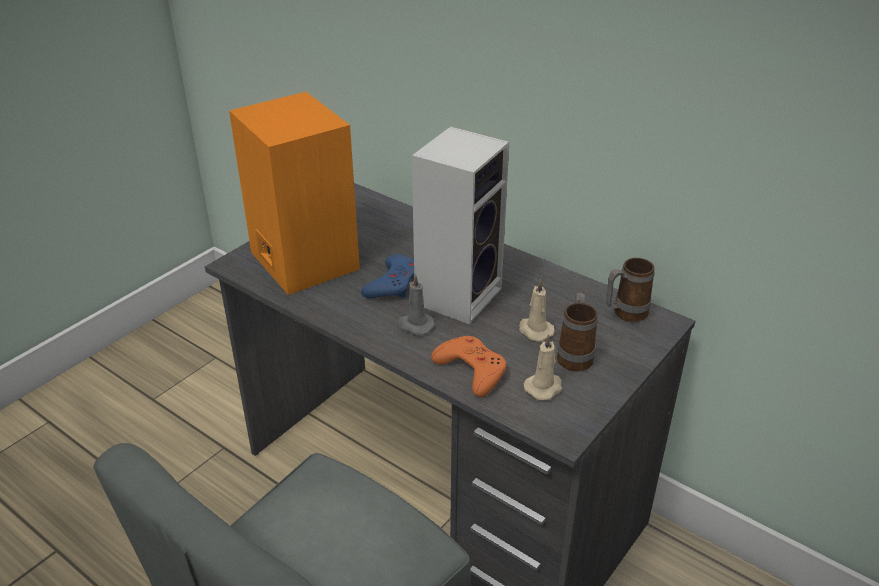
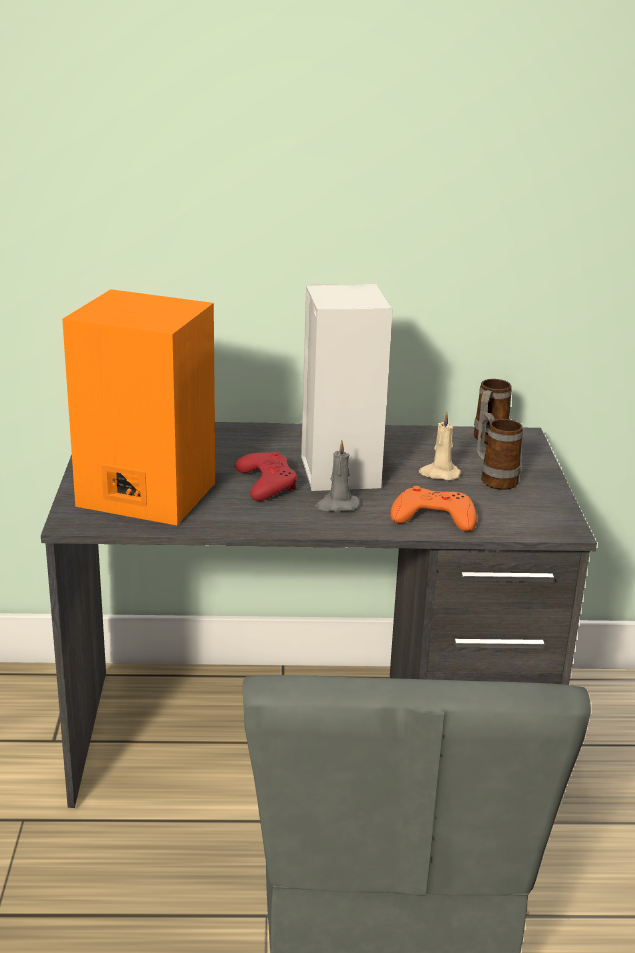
camera: 40 degrees left, 10 degrees down
(393, 283) = (266, 483): blue game controller -> red game controller
(544, 387) = (505, 507): beige candle -> none

